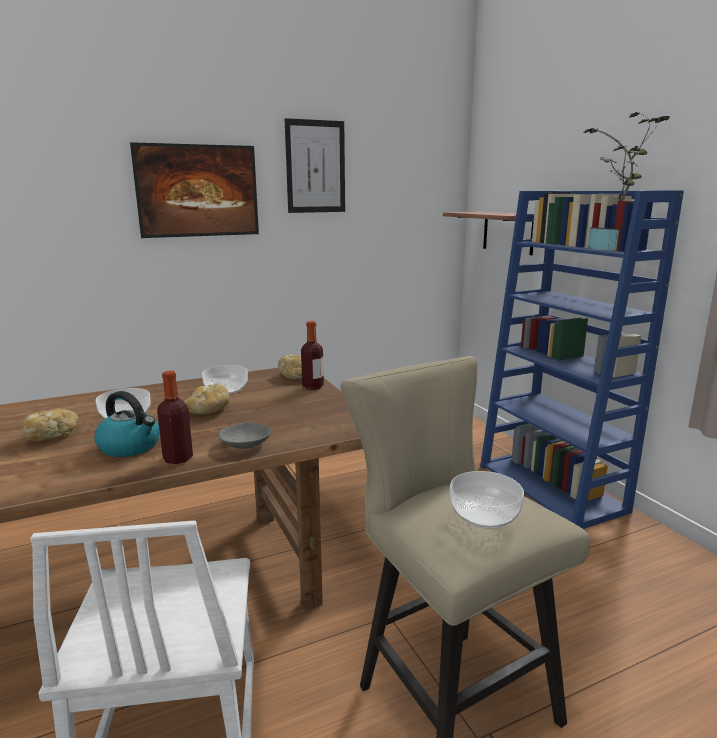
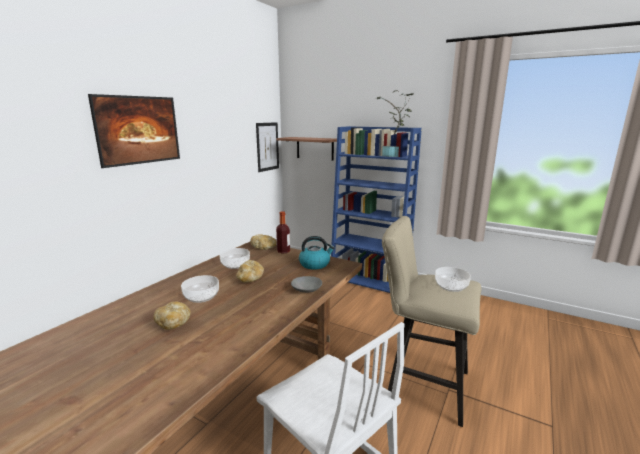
camera: 35 degrees left, 0 degrees up
(131, 447) = (244, 311): kettle -> kettle (315, 264)
(178, 458) = (285, 308): bottle -> none
(315, 167) = (208, 111): picture -> picture (267, 146)

